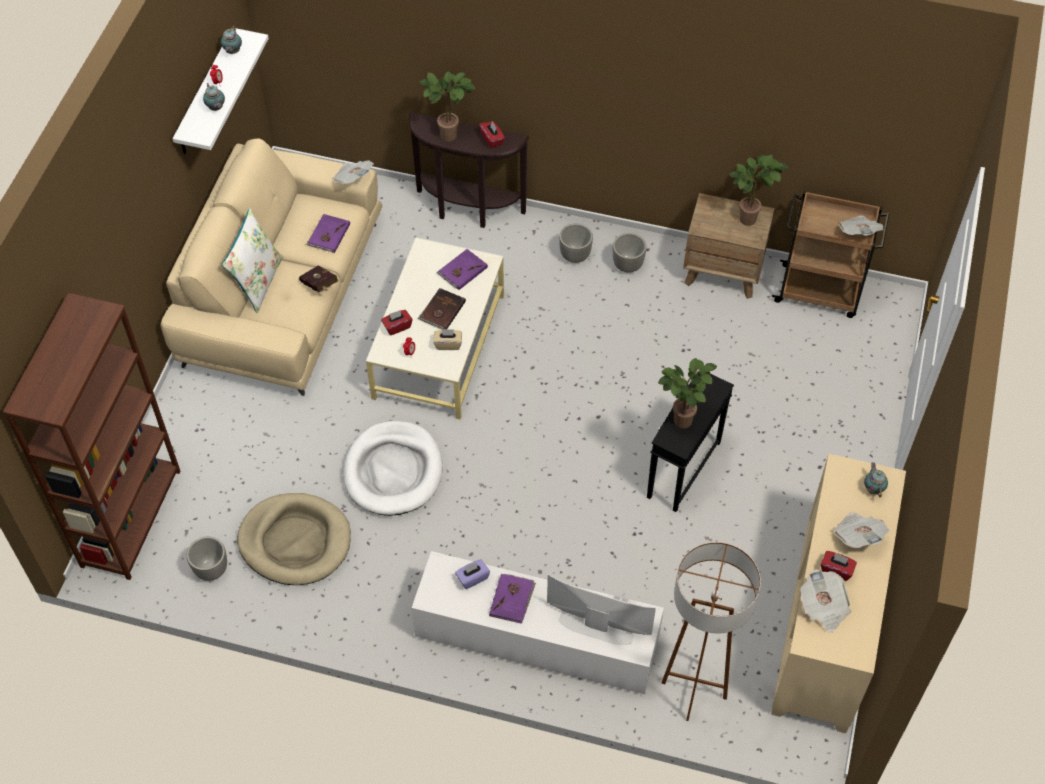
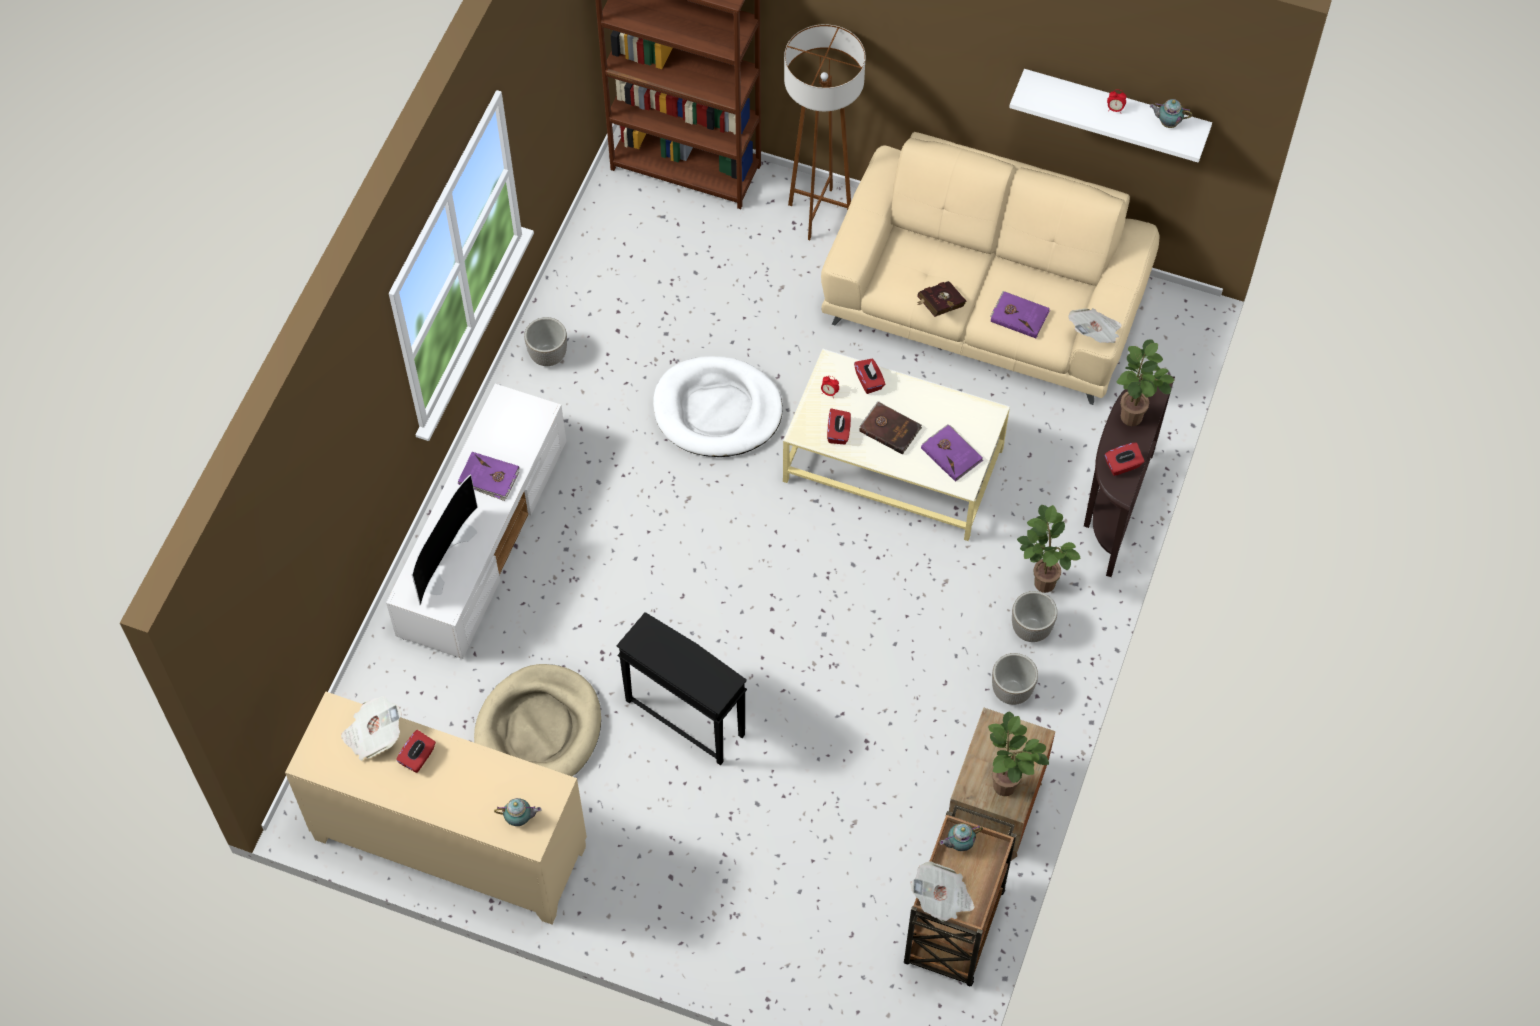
camera: 95 degrees right, 5 degrees up
(211, 570) = (612, 239): planter -> planter (548, 355)
(216, 108) = (1070, 108): teapot -> teapot (959, 844)
(258, 282) = (950, 244): white pillow -> none
(295, 541) = (637, 315): beige dog bed -> beige dog bed (539, 730)
(448, 344) = (838, 432): beige tissue box -> red tissue box
(472, 578) = (521, 441): purple tissue box -> none
(681, 423) = (667, 647): potted plant -> potted plant (1041, 581)
(694, 690) = (394, 689): brown floor lamp -> brown floor lamp (820, 214)
(857, 536) = (458, 789): newspaper -> none

